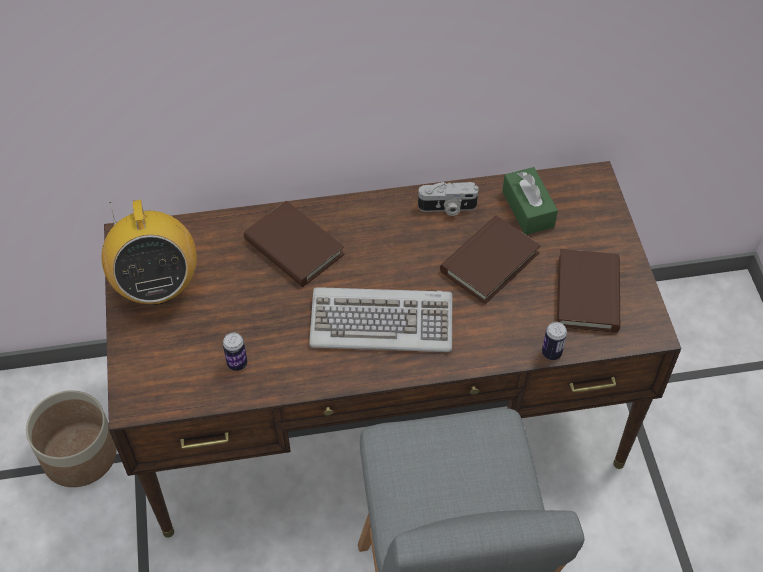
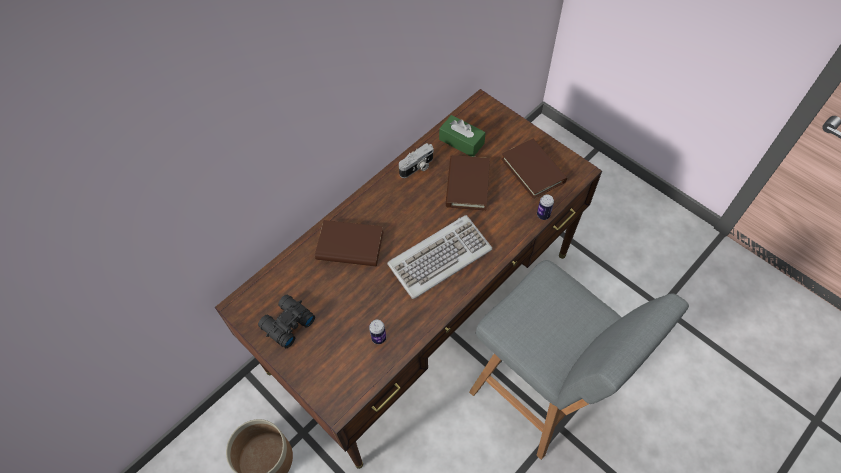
camera: 35 degrees left, 5 degrees up
(157, 286) = (286, 324): radio -> black binoculars

